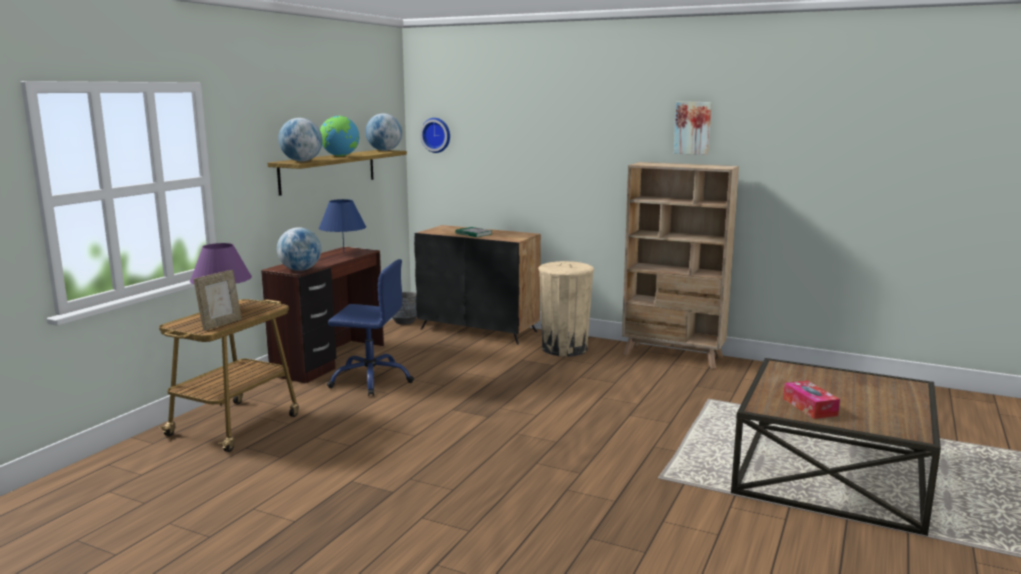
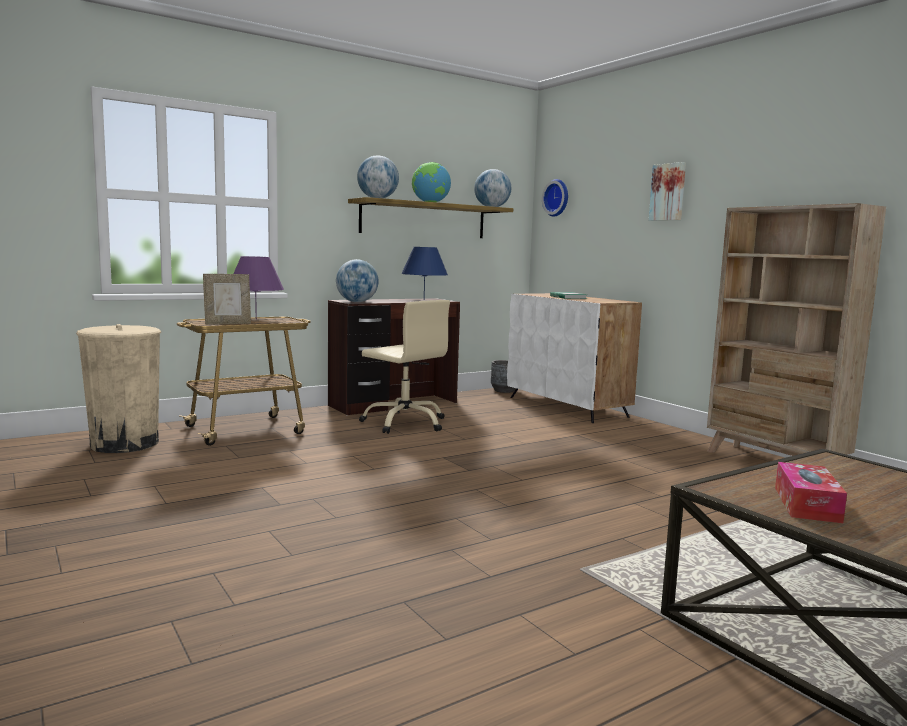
camera: 30 degrees right, 5 degrees down
(371, 380) = (405, 423): blue office chair -> beige office chair
(479, 330) = (567, 407): black cabinet -> white cabinet
(564, 349) = (640, 435): beige trash can -> beige trash can (125, 444)
(693, 128) = (827, 161): picture -> picture (668, 192)

